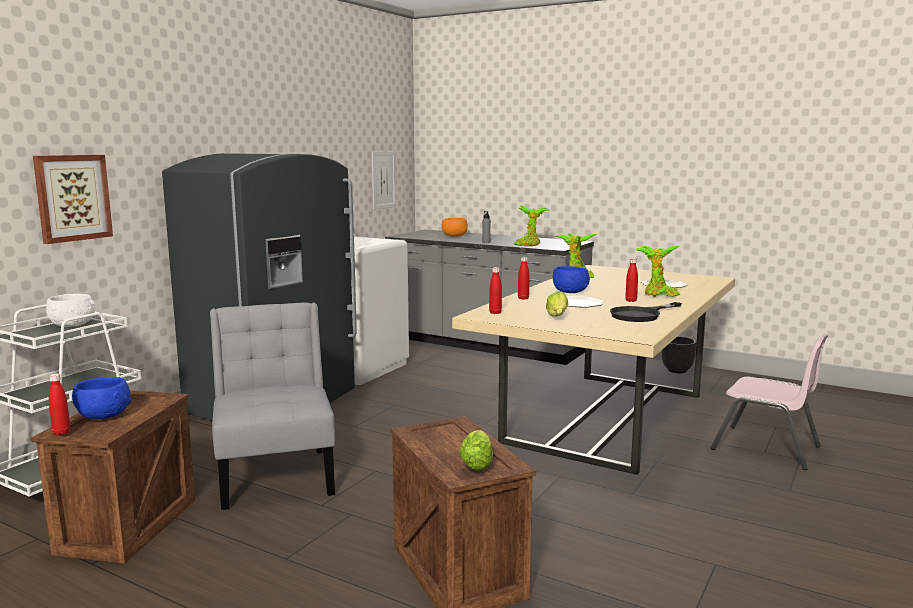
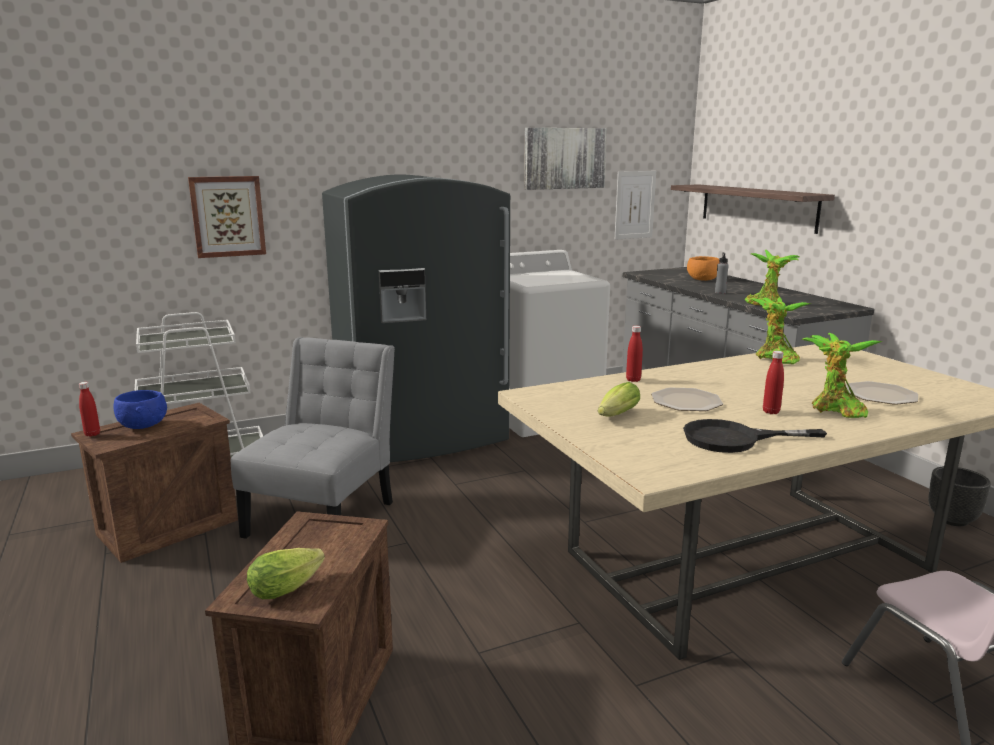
camera: 35 degrees right, 5 degrees up
(73, 324) = (205, 334): white bowl -> none
(337, 140) = (564, 158): none -> picture
(484, 177) = (757, 207): none -> shelf
(495, 313) = (555, 394): red bottle -> none
(570, 291) = (716, 380): blue bowl -> none

